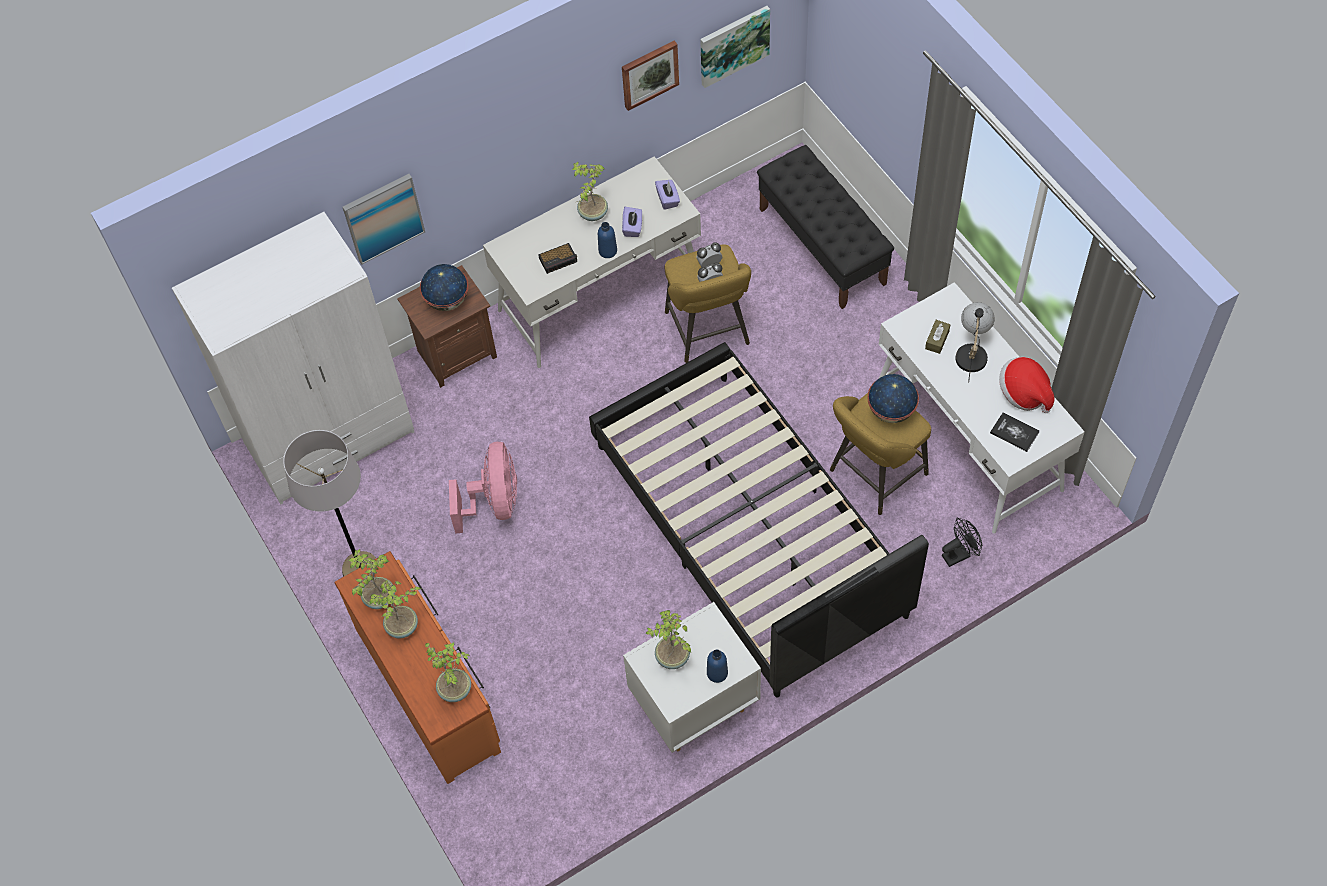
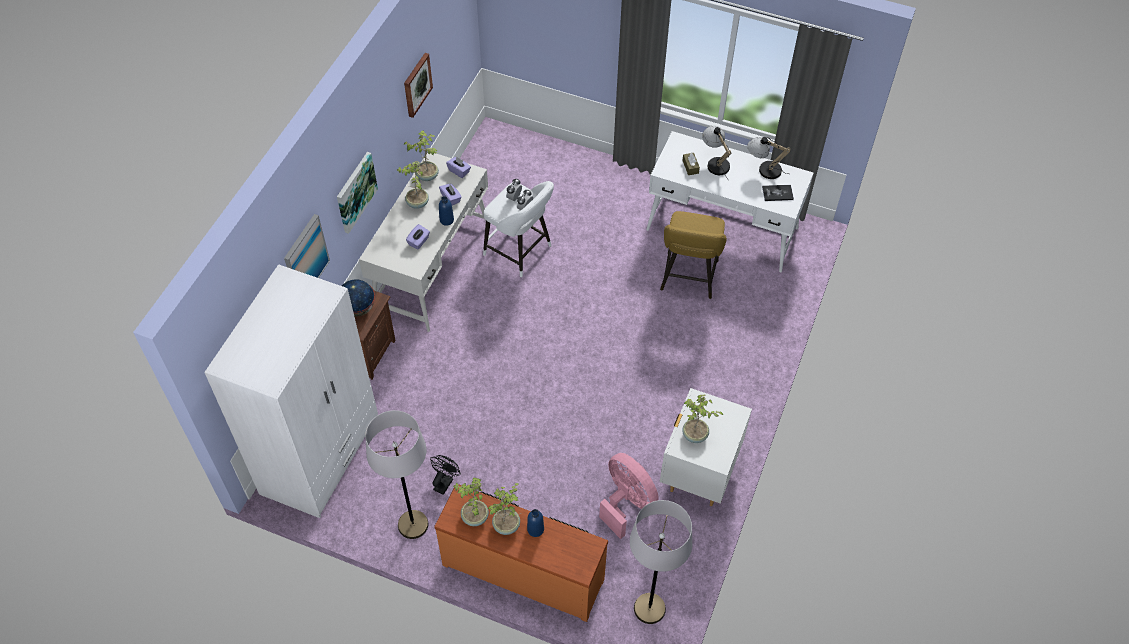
camera: 40 degrees left, 5 degrees down
(455, 688) = (576, 541): potted plant -> potted plant (427, 175)
(494, 502) = (469, 429): pink fan -> pink fan (626, 502)
(520, 814) = (649, 608): none -> grey floor lamp
(559, 260) = (419, 241): alarm clock -> purple tissue box
(708, 332) = (520, 252): yellow stool -> white stool
(717, 673) = (729, 427): blue bottle -> blue bottle (535, 529)
(733, 45) = (450, 47): picture -> picture (355, 192)
(749, 530) = (643, 351): black bed -> none
(822, 246) = (548, 168): black bench -> none
(891, 411) = (695, 222): globe -> none
(959, 554) = (772, 294): black fan -> black fan (444, 482)
(1024, 393) = (763, 169): hat -> table lamp

